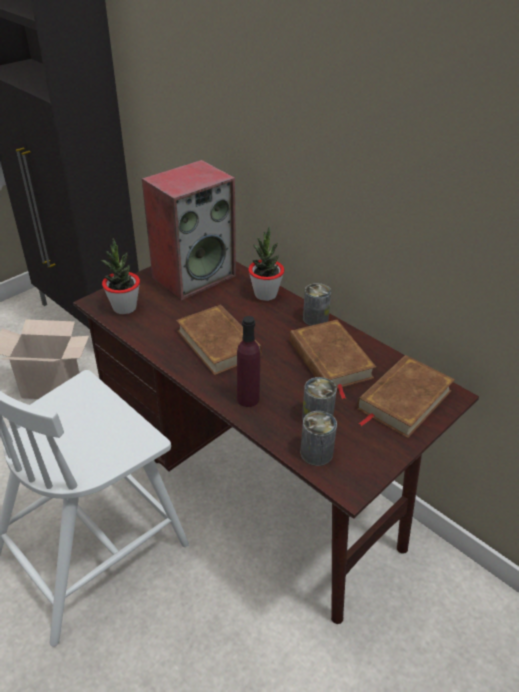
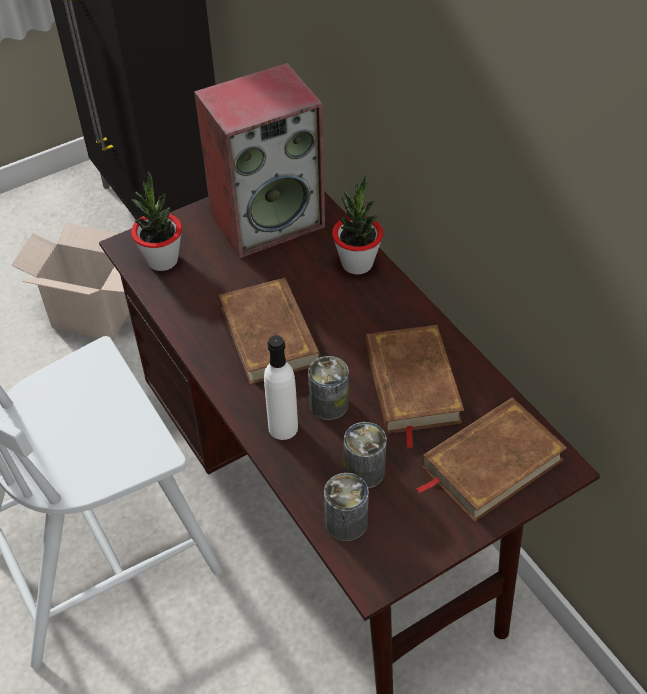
camera: 15 degrees right, 10 degrees up
(248, 399) = (283, 427): purple bottle -> white bottle
(315, 319) = (414, 314): can -> can (329, 404)

